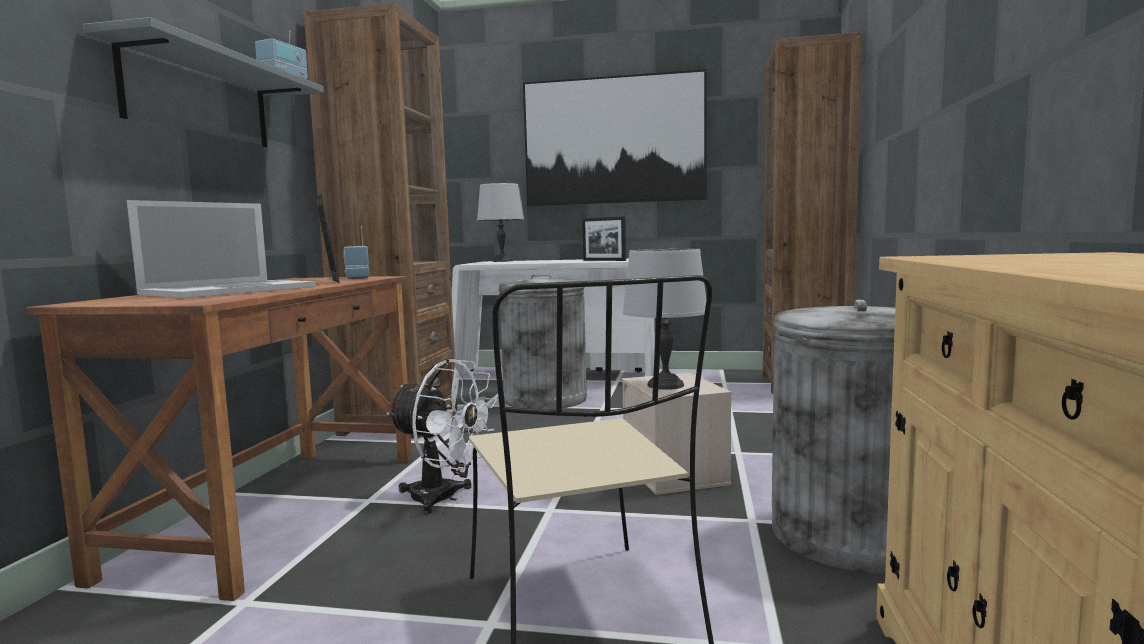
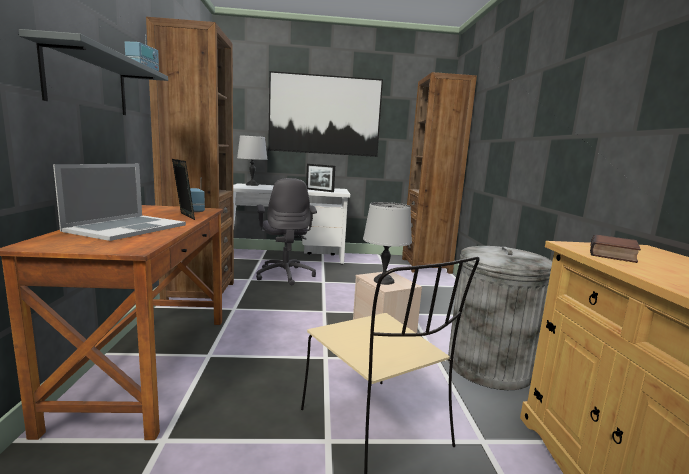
camera: 15 degrees left, 5 degrees up
(444, 498) = (257, 352): white fan -> none
(544, 399) = (285, 275): grey trash can -> grey office chair
(993, 258) = (614, 254): none -> book

